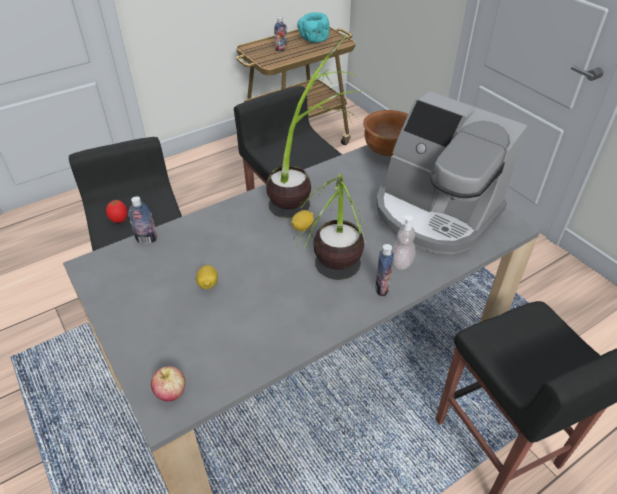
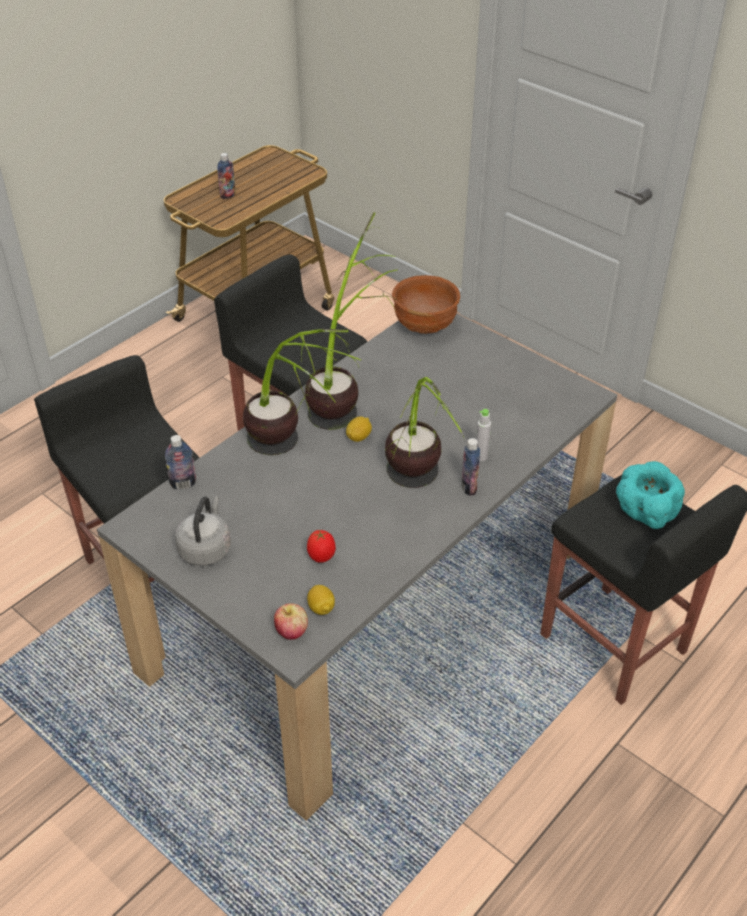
camera: 15 degrees left, 0 degrees up
(119, 220) = (117, 469): tomato -> tomato (321, 557)
(137, 297) = (206, 548): none -> grey kettle
(208, 284) = (279, 519): lemon -> lemon (321, 608)
(246, 230) = (295, 452): none -> potted plant
(313, 39) = (266, 173): turquoise bowl -> turquoise bowl (644, 512)
(401, 263) = (481, 456): soap dispenser -> grey bottle
(435, 213) = (501, 394): coffee machine -> none

